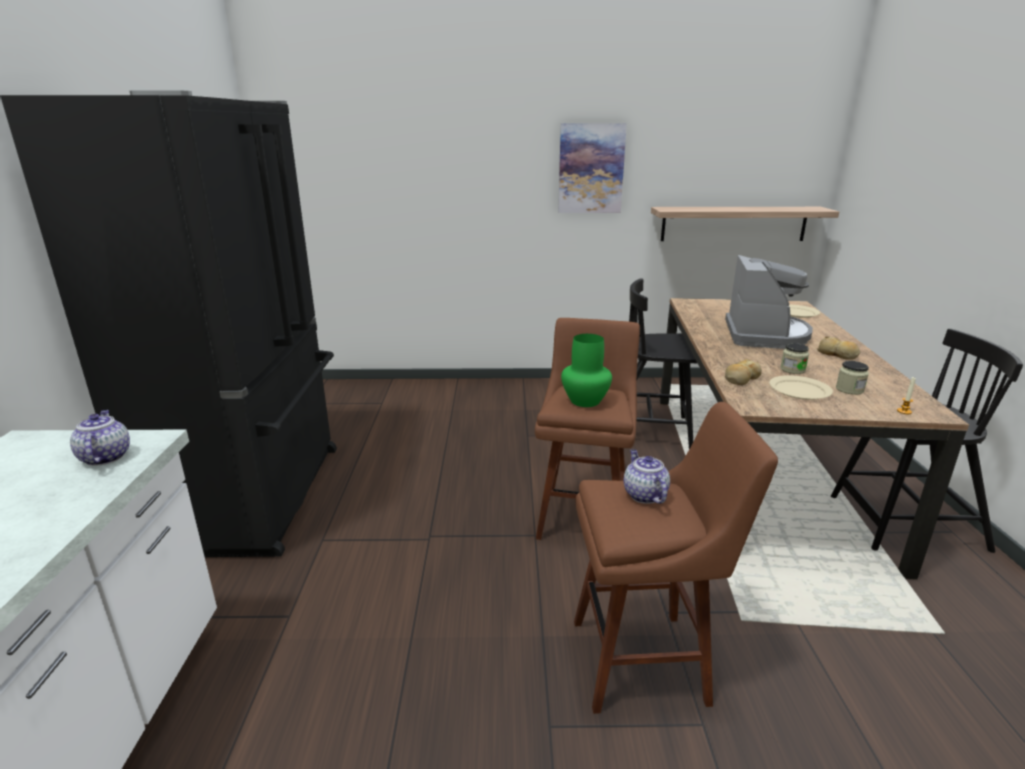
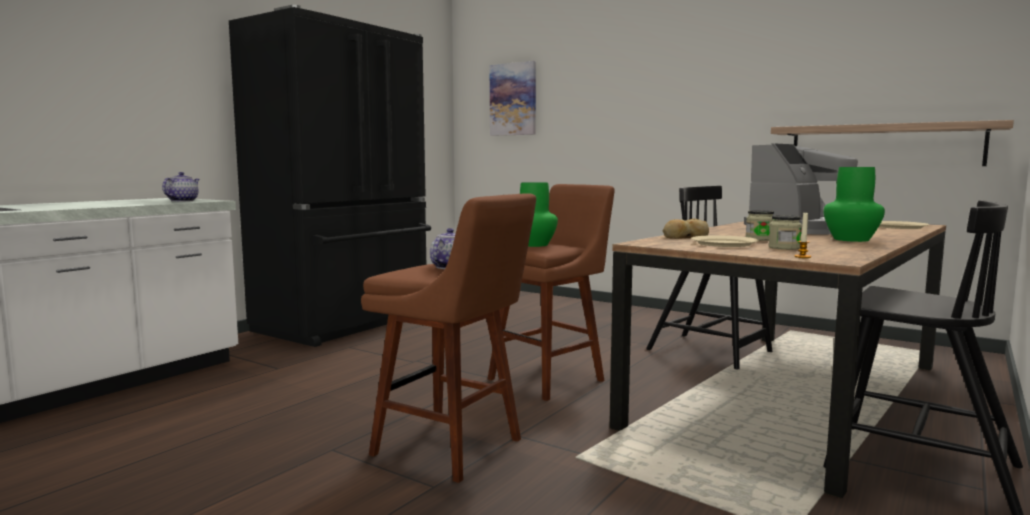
camera: 35 degrees right, 15 degrees down
(591, 168) = (715, 93): picture -> picture (513, 99)
(837, 354) = (851, 239): bread -> green vase

